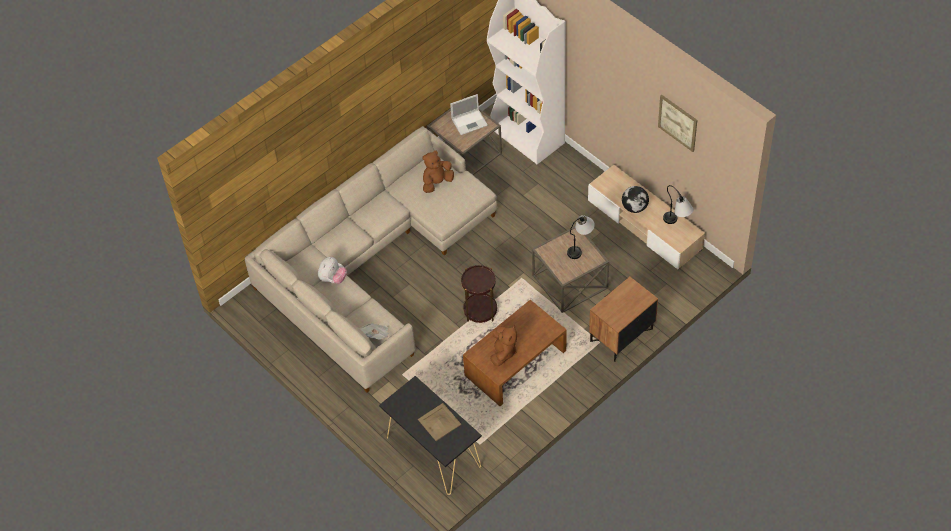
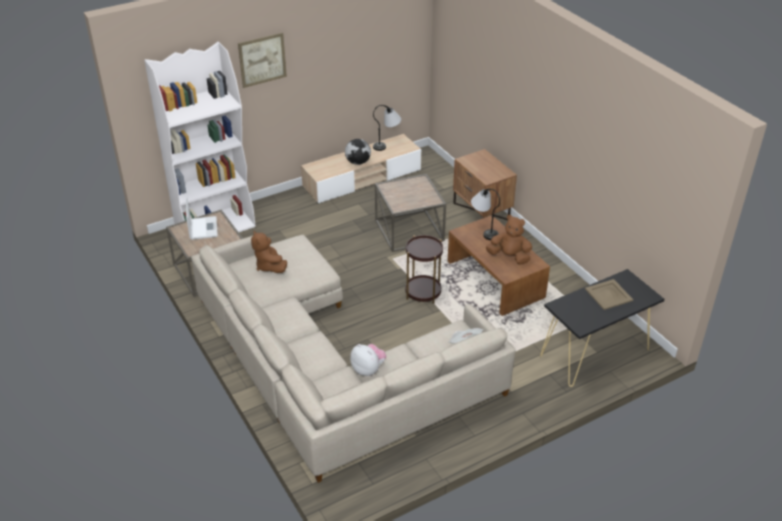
camera: 80 degrees left, 15 degrees down
(580, 246) = (402, 186): table lamp -> table lamp (484, 230)
(677, 123) = (360, 37): picture -> picture (262, 60)

